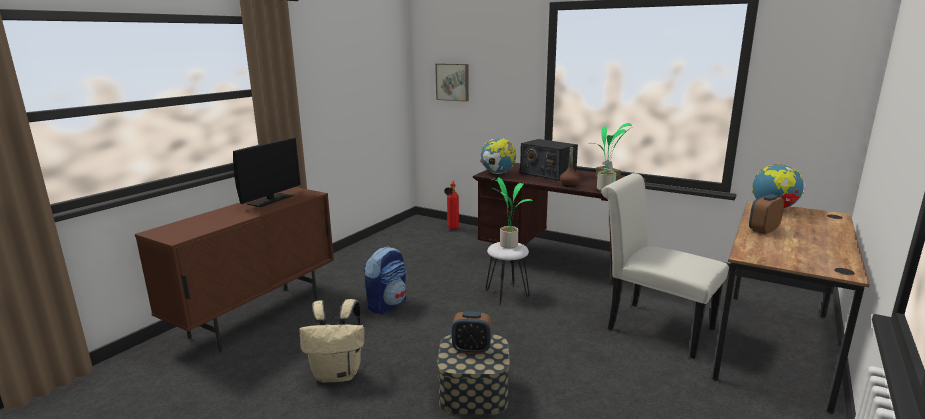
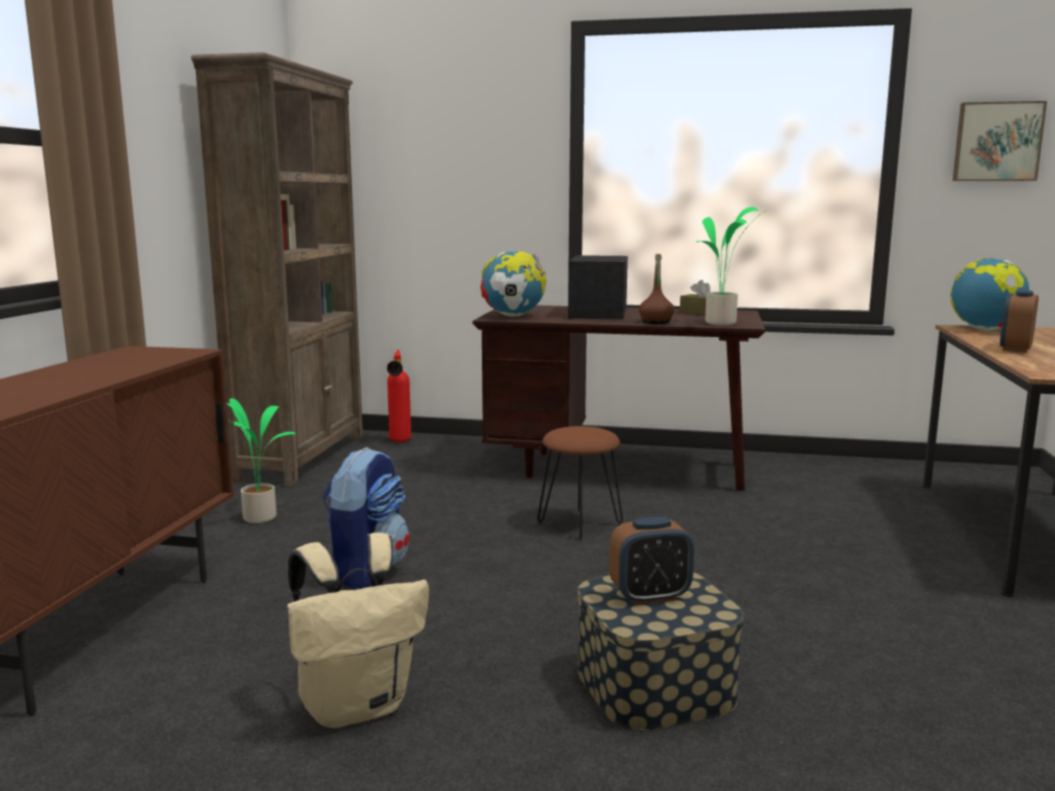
camera: 20 degrees left, 5 degrees down
(270, 200) = (103, 364): monitor -> none
(399, 233) = (302, 457): none -> brown bookcase
(453, 82) = (386, 168): picture -> picture (997, 142)
(506, 293) = (579, 524): white stool -> brown stool
(508, 245) = (579, 430): potted plant -> potted plant (259, 517)
(547, 174) = (598, 313): radio -> radio turned 75 degrees clockwise
(653, 326) = (852, 538): white chair -> none

